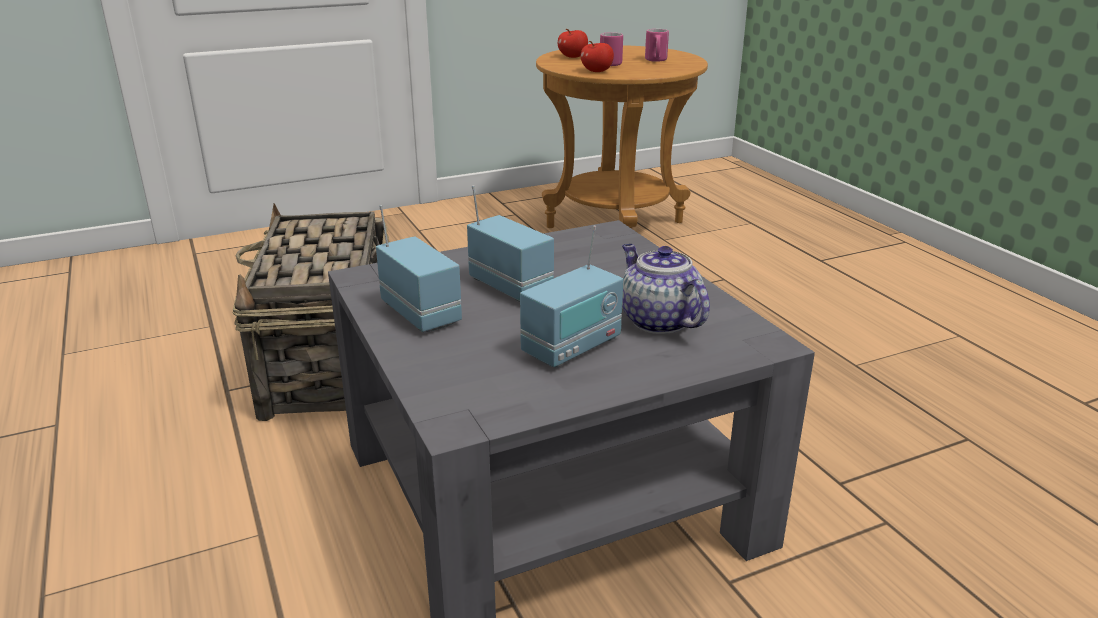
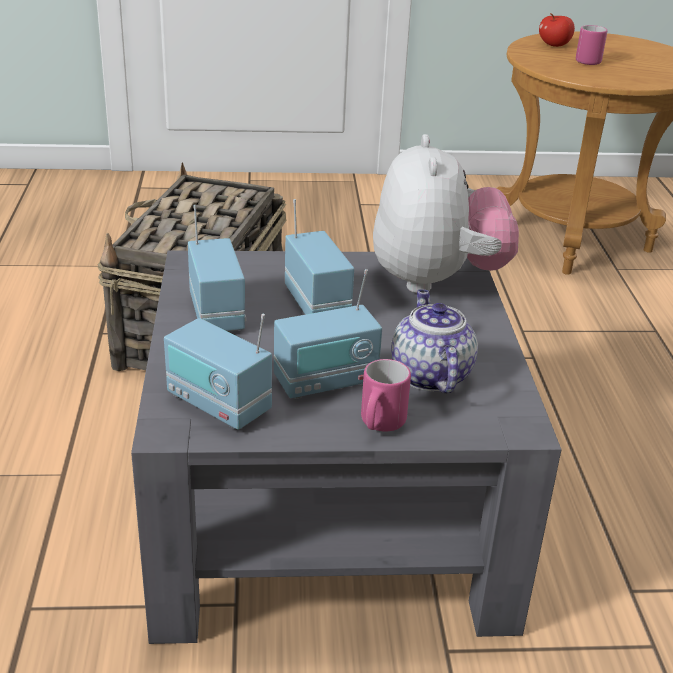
camera: 20 degrees right, 5 degrees up
(486, 390) = (218, 405): none -> radio
(597, 71) = (563, 70): apple -> none
(600, 247) = (436, 280): none -> plush toy
(656, 61) = (646, 64): pink mug -> pink mug (380, 425)

